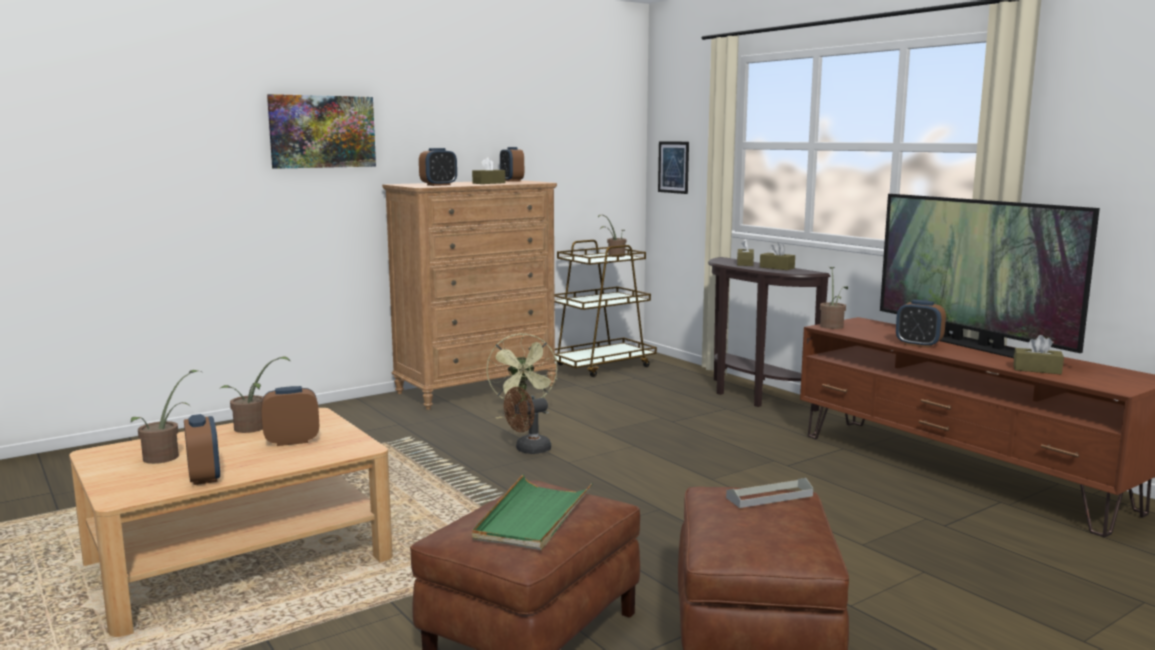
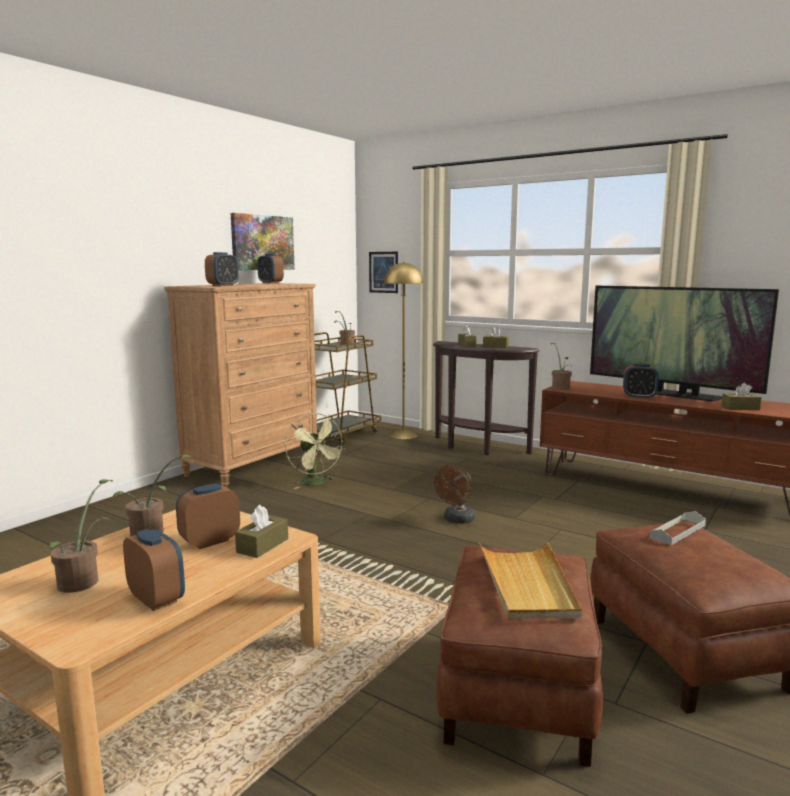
camera: 20 degrees left, 0 degrees up
(322, 131) = (108, 236): picture -> picture (262, 242)
(489, 183) = (260, 284): brown tissue box -> brown tissue box (262, 545)
(528, 450) = (347, 513): brown fan -> brown fan (457, 520)
(533, 517) = (527, 584): green tray -> beige tray
(677, 373) = (403, 435): none -> yellow floor lamp

